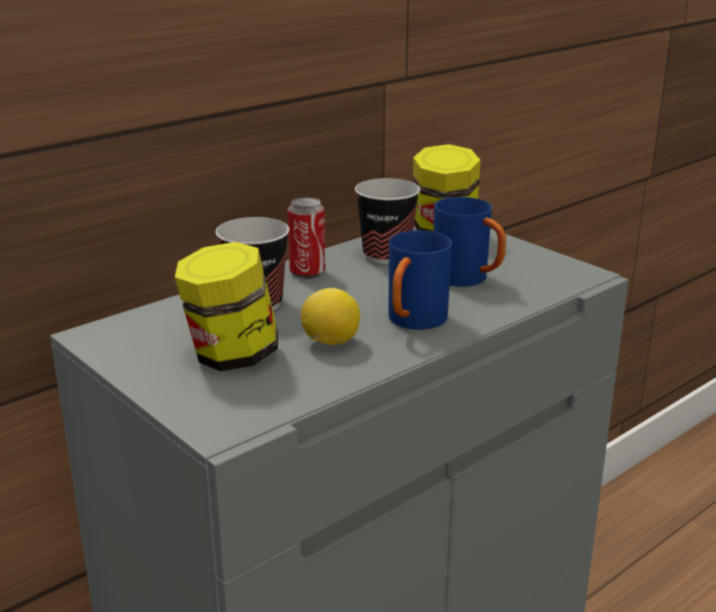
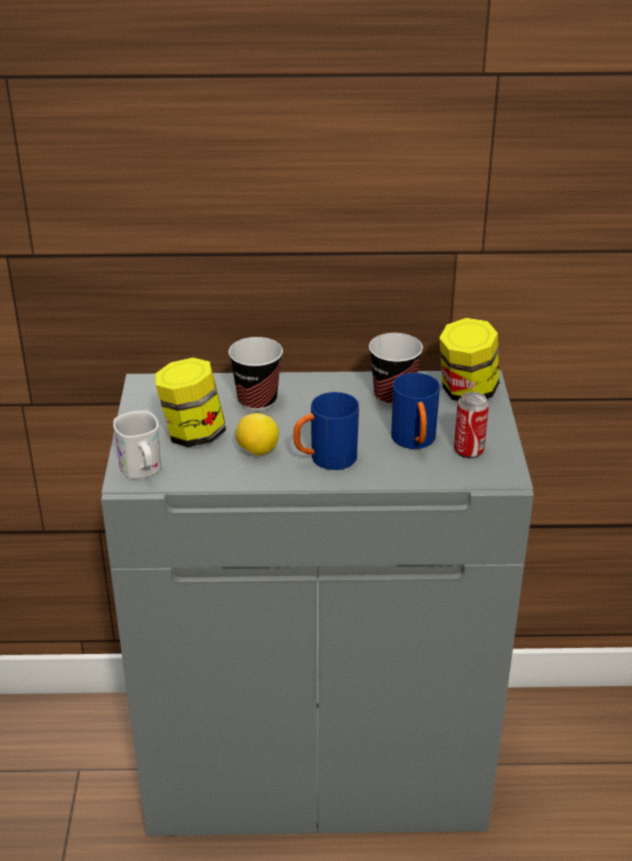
camera: 40 degrees right, 10 degrees up
(226, 413) = (142, 471): none -> white mug
(307, 272) = (322, 388): can -> can (468, 450)

